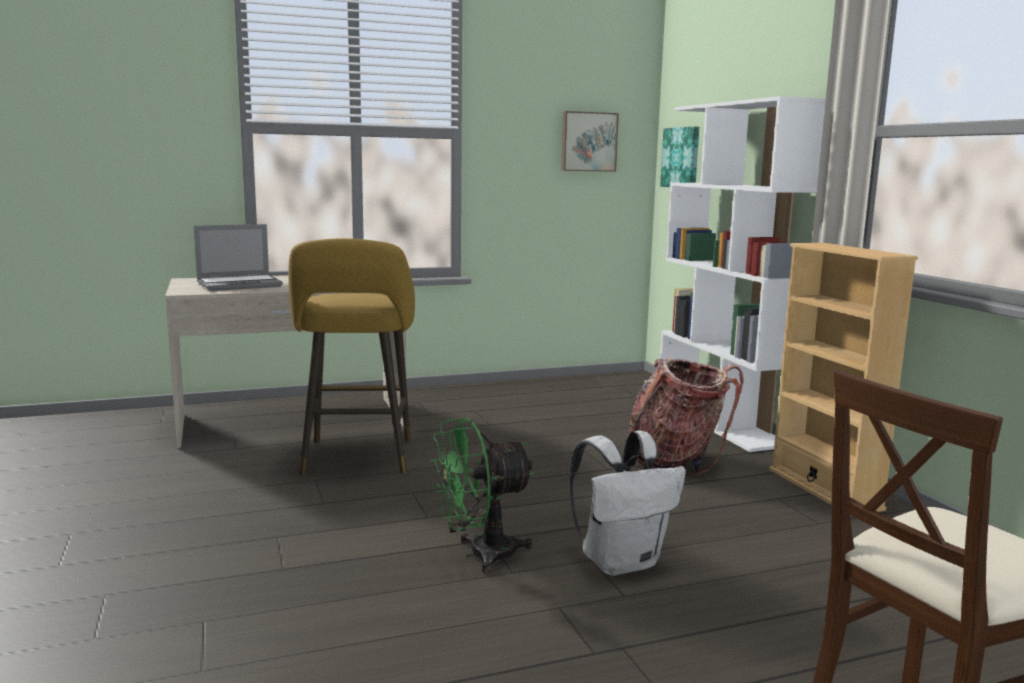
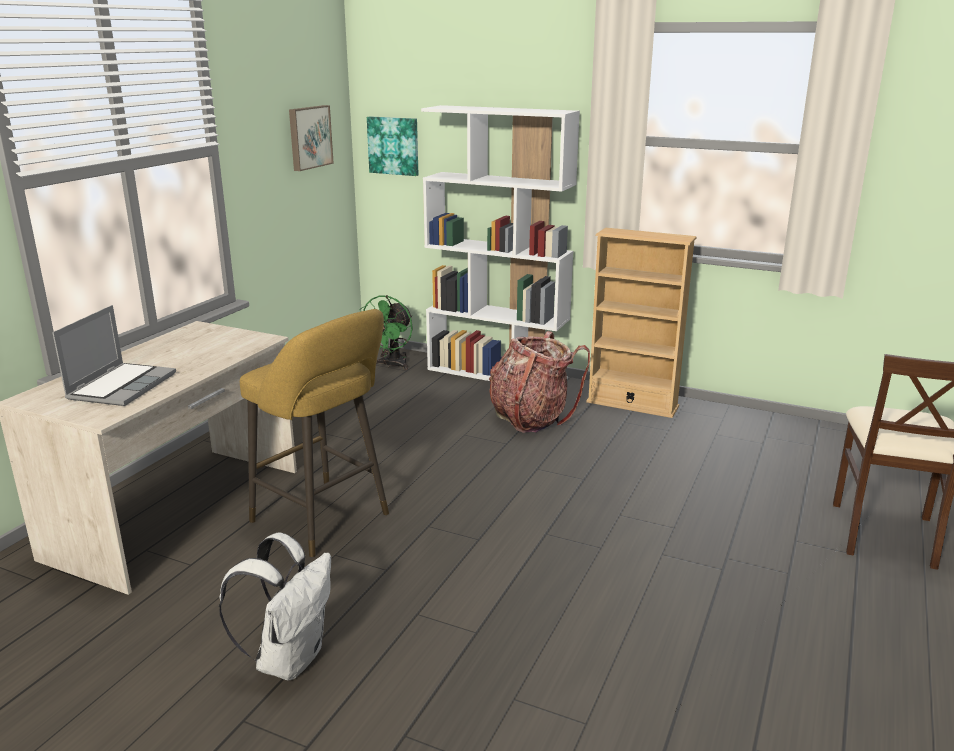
camera: 45 degrees left, 10 degrees up
(480, 555) = (563, 547): green fan -> green fan (391, 365)
(621, 562) = (635, 507): white backpack -> white backpack (289, 658)

